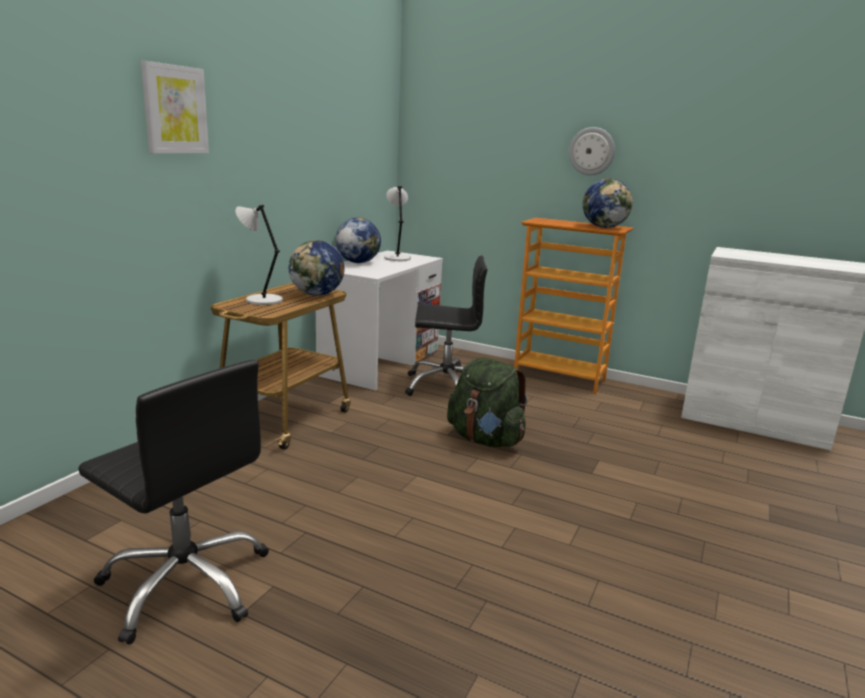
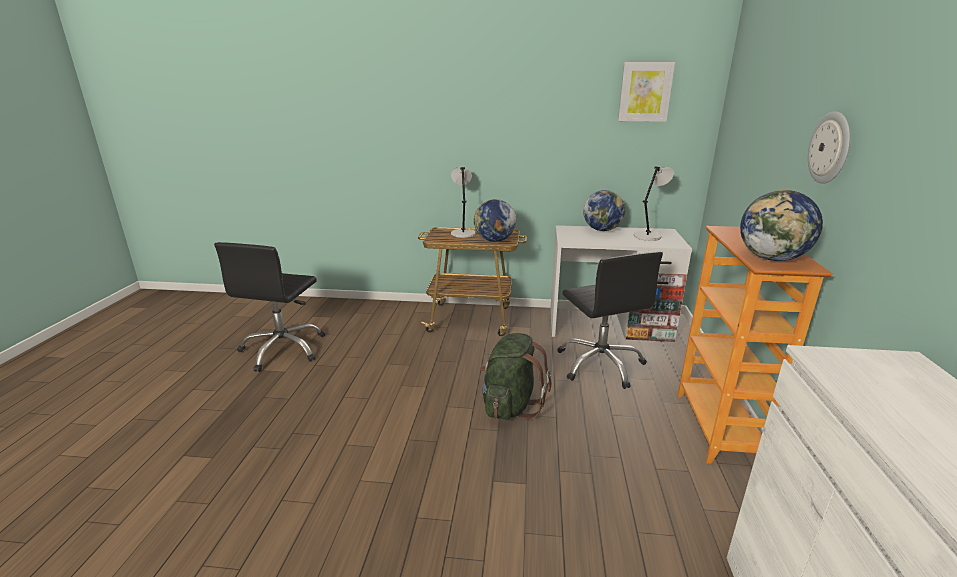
camera: 70 degrees right, 5 degrees up
(174, 110) = (426, 101): picture -> picture (645, 92)

